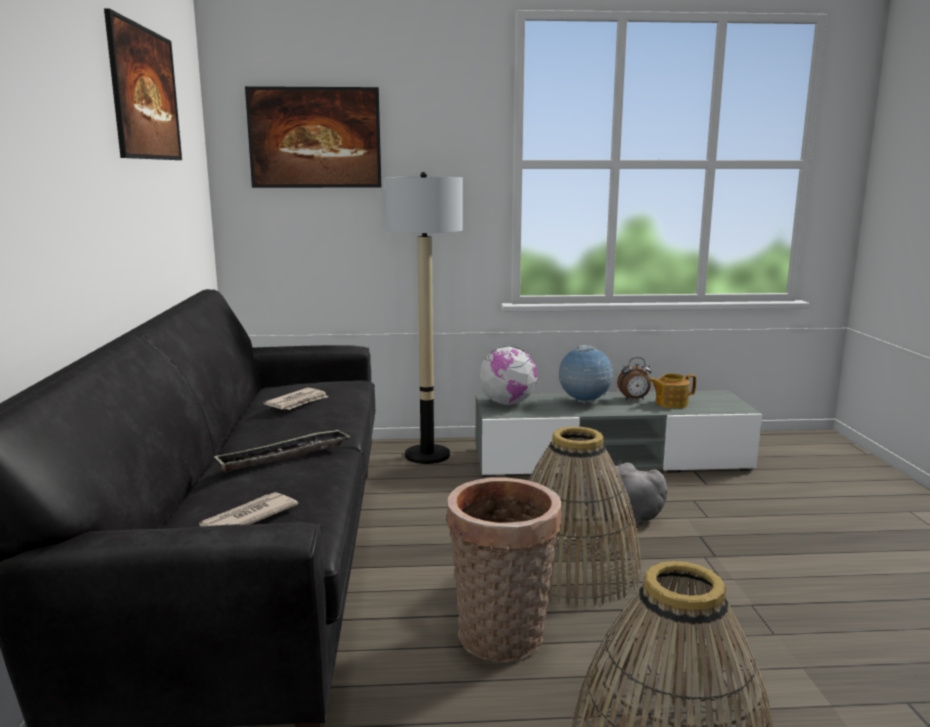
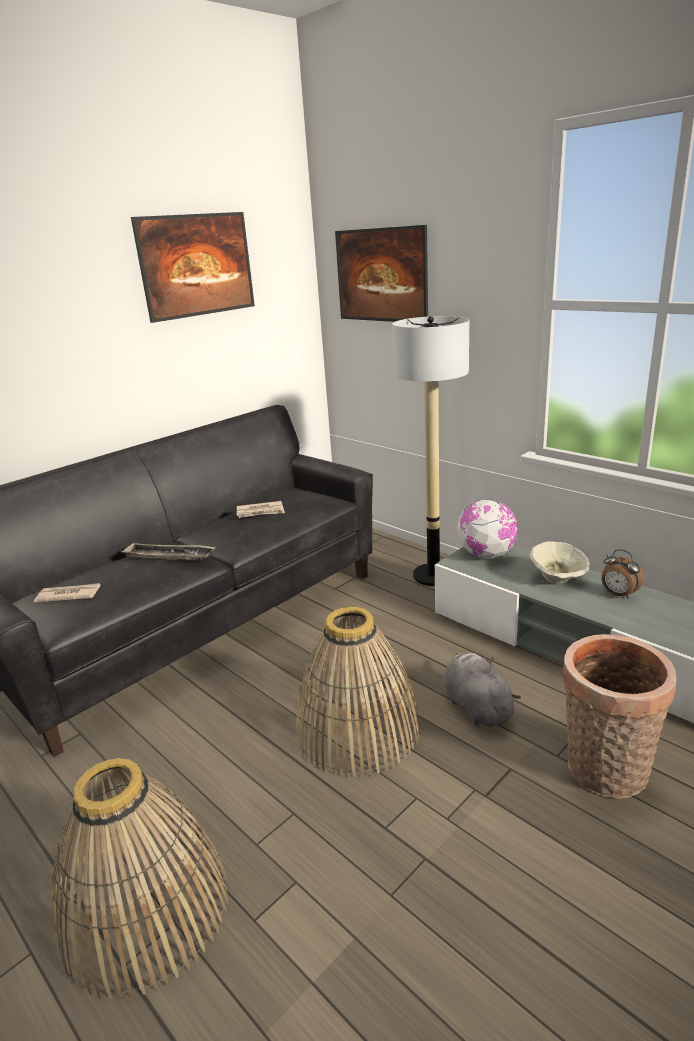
camera: 50 degrees right, 10 degrees up
(502, 640) = (227, 751): basket -> basket (604, 773)
(584, 402) = (557, 579): globe -> beige bowl
(670, 403) = (647, 615): teapot -> none

